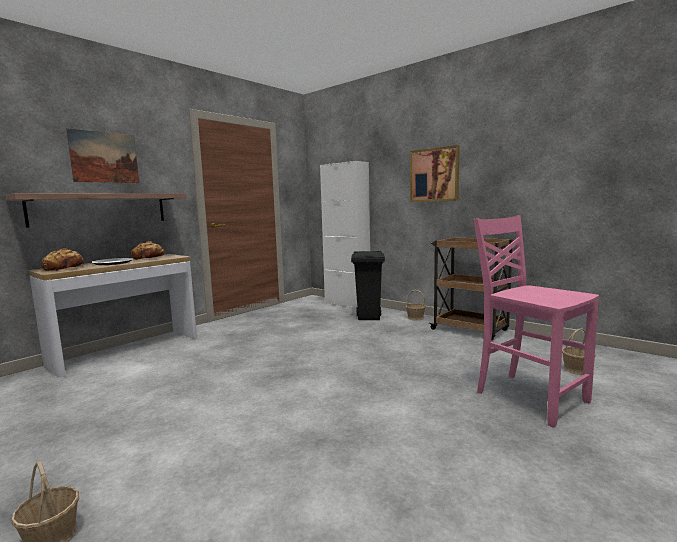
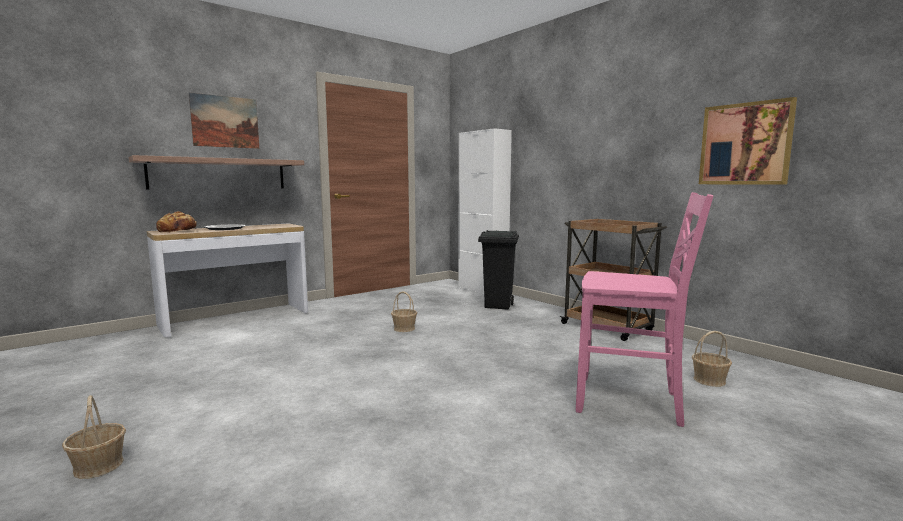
camera: 10 degrees right, 0 degrees up
(149, 258) = (263, 226): bread -> none
(415, 318) = (550, 310): basket -> basket (404, 328)
(434, 175) = (580, 145): picture -> picture (745, 144)
(529, 397) = (630, 402): pink chair -> pink chair turned 135 degrees clockwise

